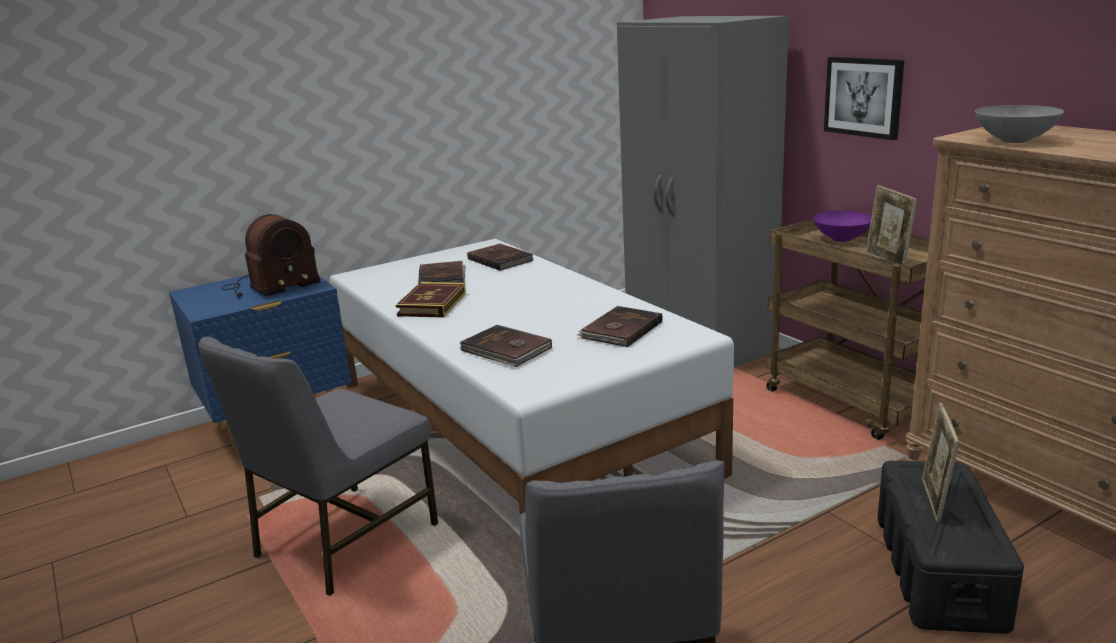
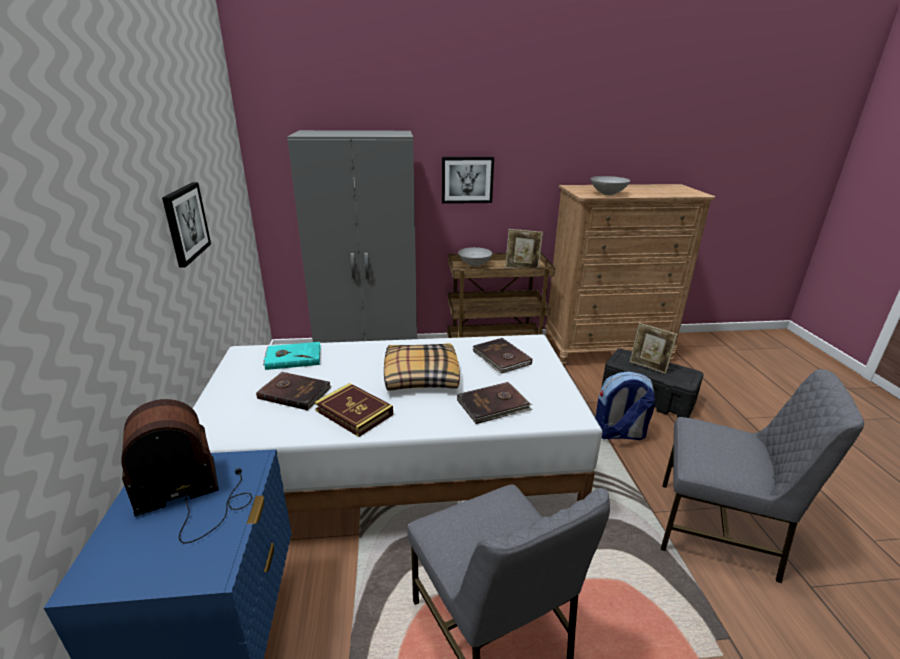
camera: 65 degrees left, 5 degrees up
(270, 286) = (193, 495): radio -> radio turned 105 degrees counterclockwise
(461, 101) = (185, 223): none -> picture
(500, 259) = (293, 357): brown book -> turquoise book
(528, 308) = (420, 376): none -> pillow
(773, 558) = (618, 434): none -> backpack
(841, 239) = (474, 264): purple bowl -> grey bowl

